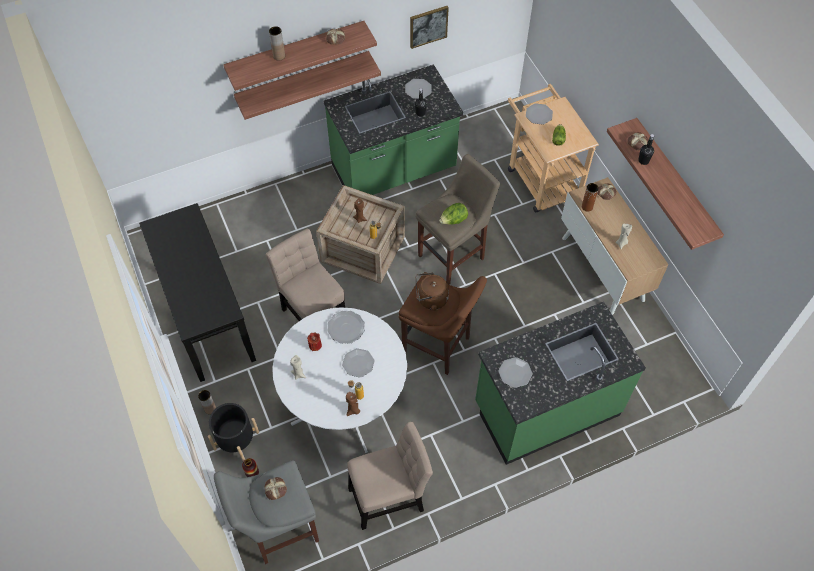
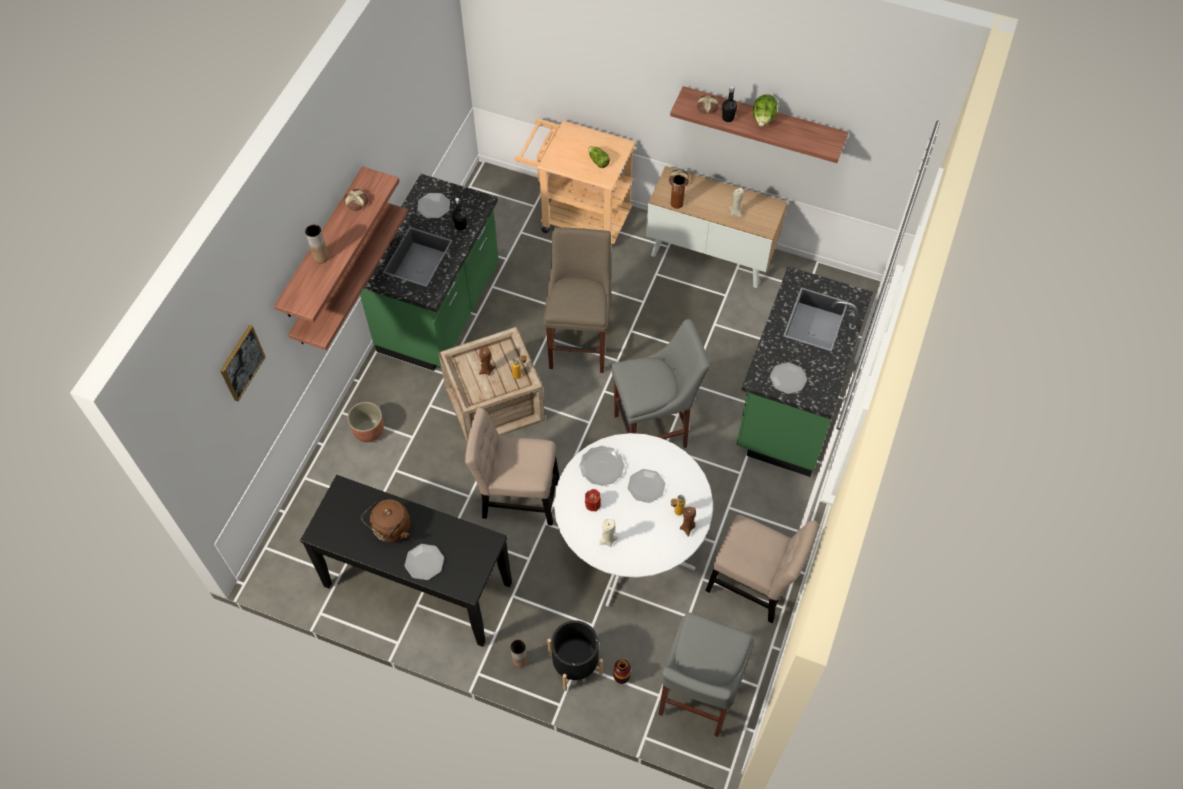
camera: 45 degrees left, 0 degrees up
(276, 489) = (703, 647): bread -> none
(277, 206) = (369, 431): none -> planter
(390, 497) = (753, 586): beige chair -> beige chair turned 90 degrees clockwise
(428, 26) = (406, 134): picture -> picture (241, 363)
(430, 299) = (645, 381): brown kettle -> brown kettle (390, 530)
(439, 347) = (654, 430): brown stool -> grey stool
(453, 220) = (587, 300): lettuce -> lettuce (763, 119)
(539, 114) = (559, 152): plate -> plate (424, 562)

